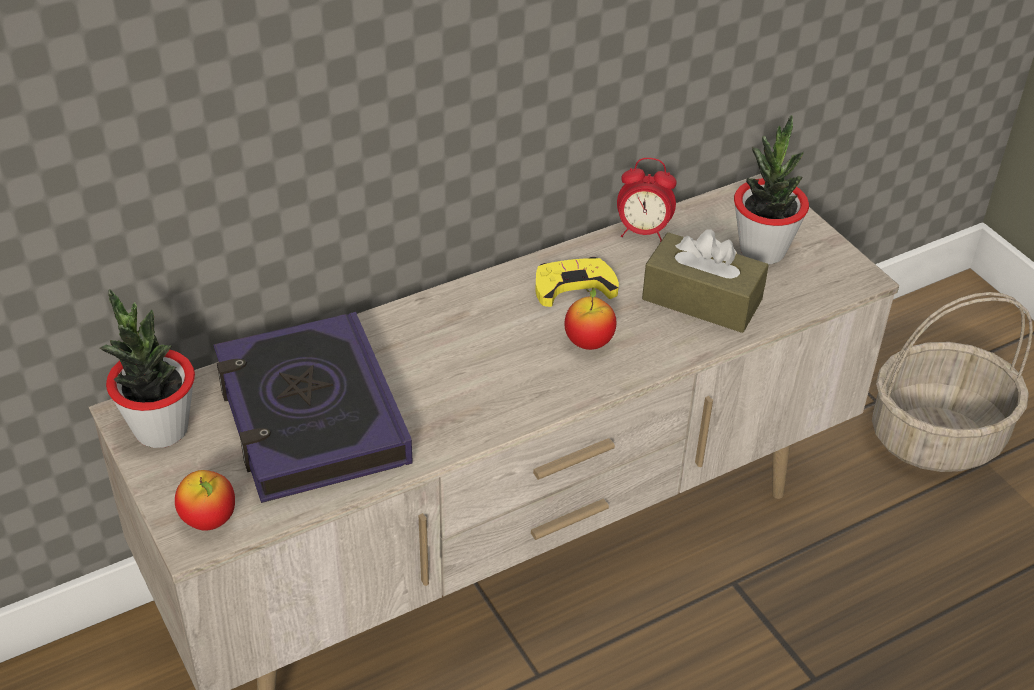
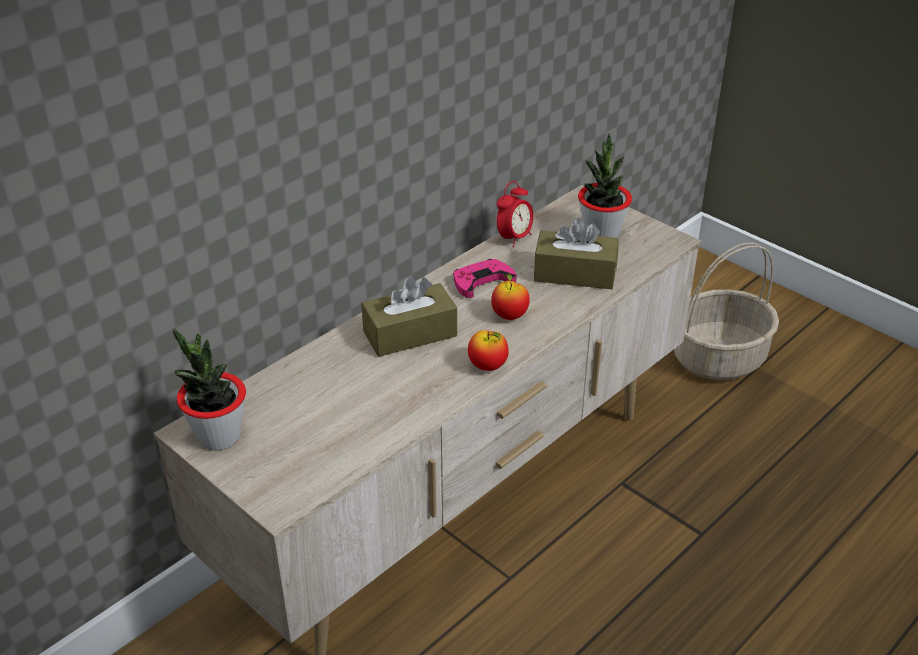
camera: 15 degrees left, 5 degrees down
(209, 520) = (285, 491): apple -> apple (488, 366)
(310, 417) = (330, 404): book -> none
(450, 341) = (410, 334): none -> brown tissue box
(573, 286) = (482, 282): yellow game controller -> pink game controller
(643, 232) = (514, 238): alarm clock -> alarm clock turned 45 degrees counterclockwise

